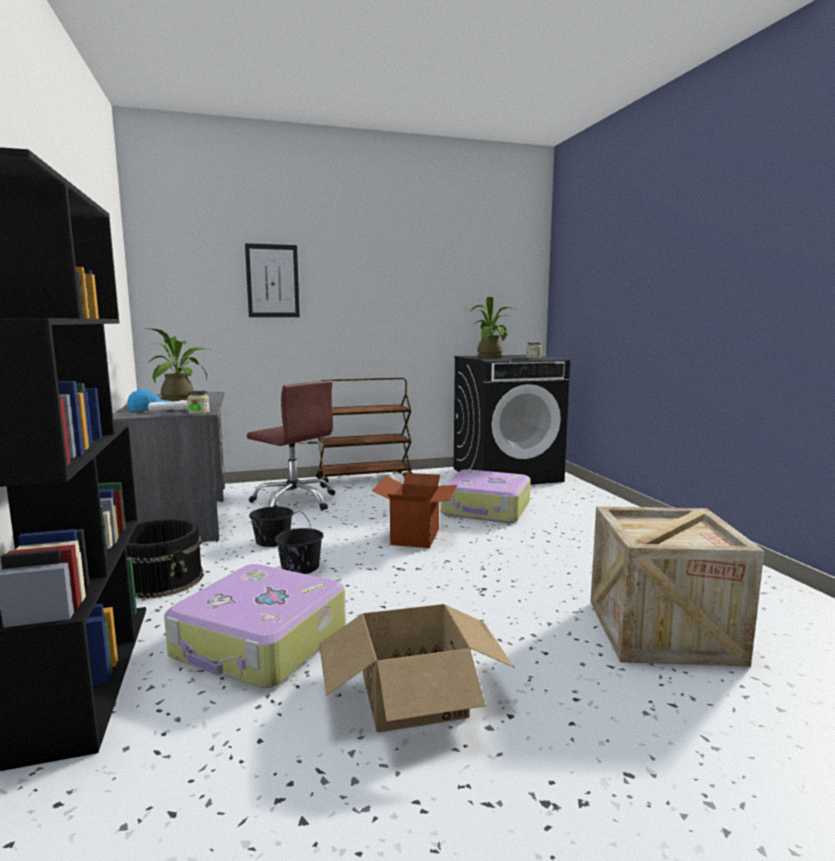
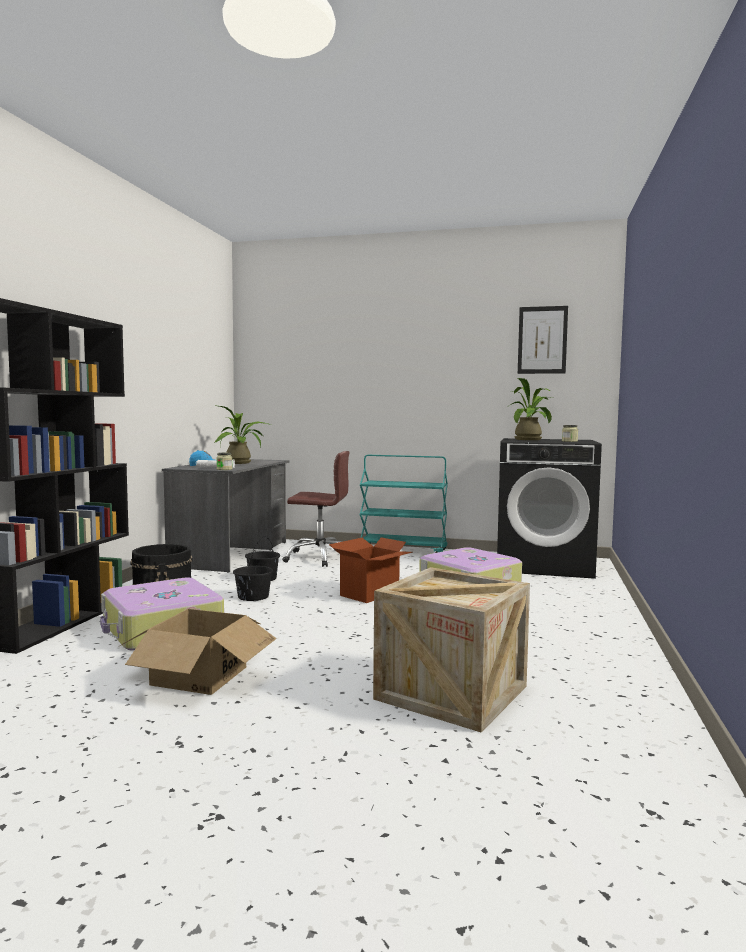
camera: 30 degrees right, 5 degrees down
(272, 281) = (338, 368): picture -> picture (542, 340)
(294, 502) = (320, 558): brown office chair -> brown office chair turned 60 degrees counterclockwise
(364, 479) = (403, 550): brown cart -> turquoise cart

